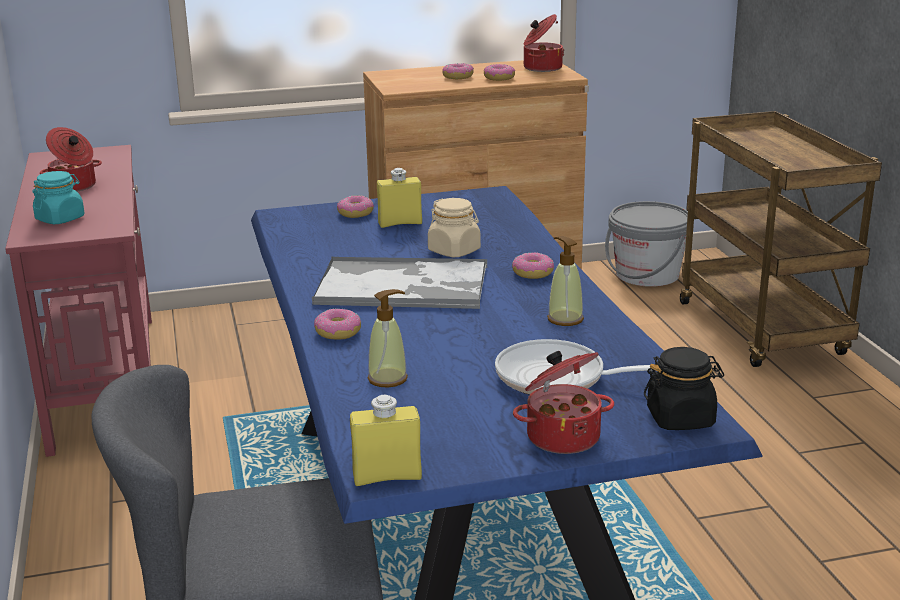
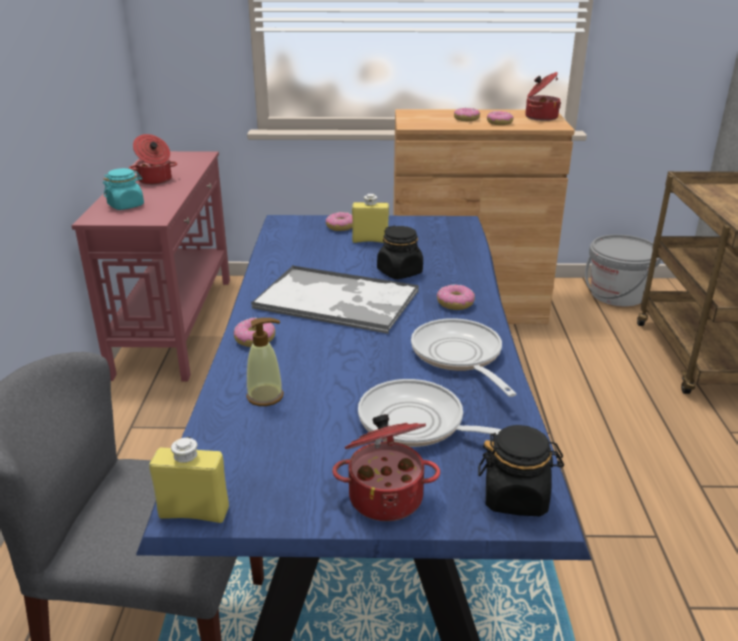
camera: 15 degrees right, 5 degrees up
(454, 251) = (400, 272): beige jar -> black jar
(565, 319) = (459, 357): soap dispenser -> frying pan

